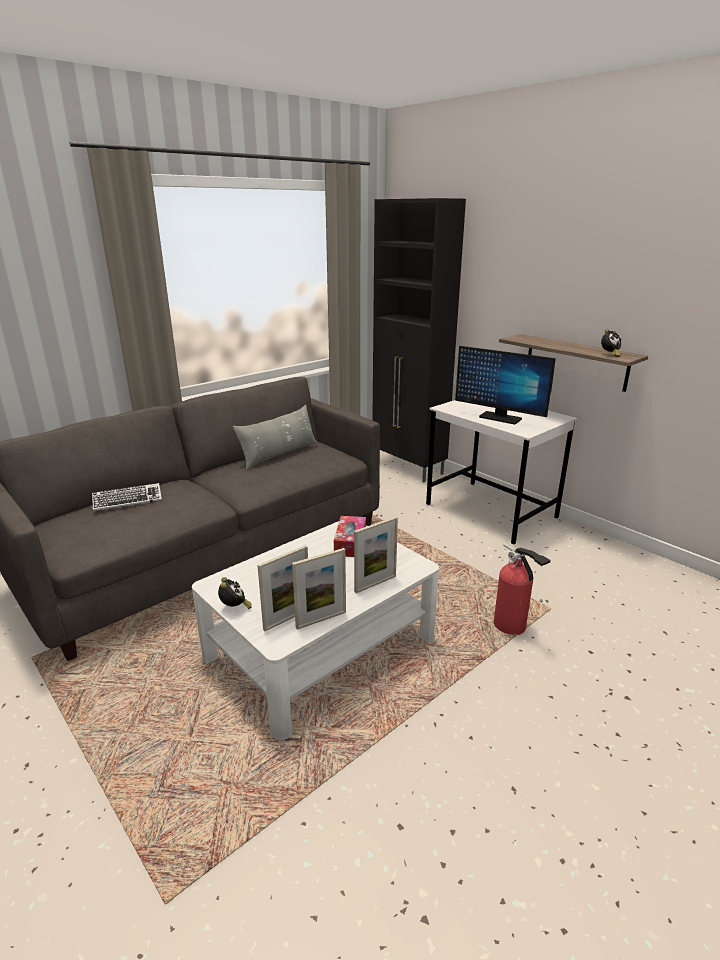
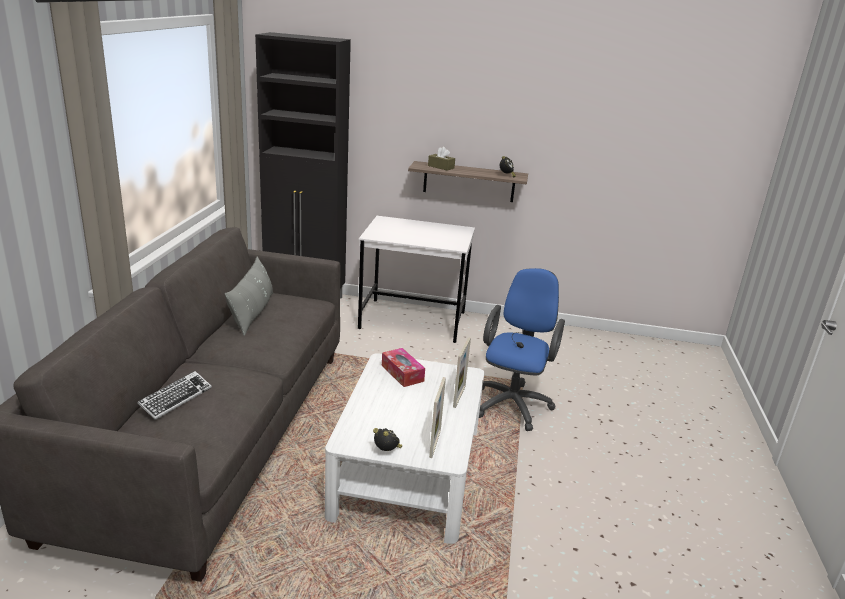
camera: 40 degrees left, 0 degrees up
(321, 620) = (457, 434): picture frame -> none
(500, 418) = (424, 237): monitor -> none
(512, 627) = (513, 403): fire extinguisher -> blue office chair
(539, 341) = (441, 167): none -> brown tissue box

